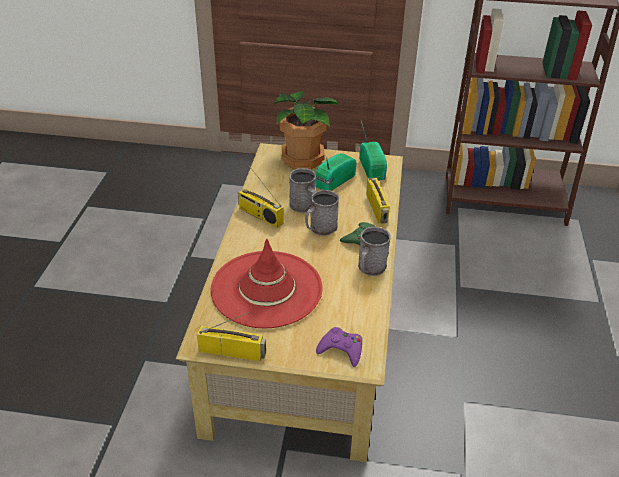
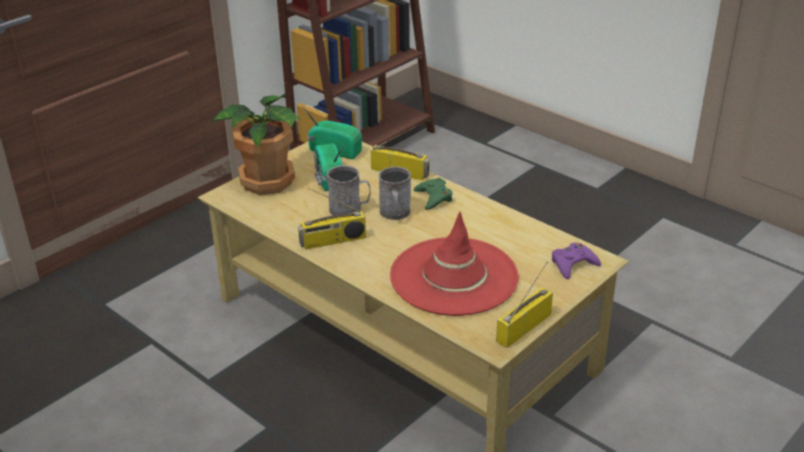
camera: 55 degrees left, 5 degrees down
(370, 268) = (482, 209): grey mug -> none

